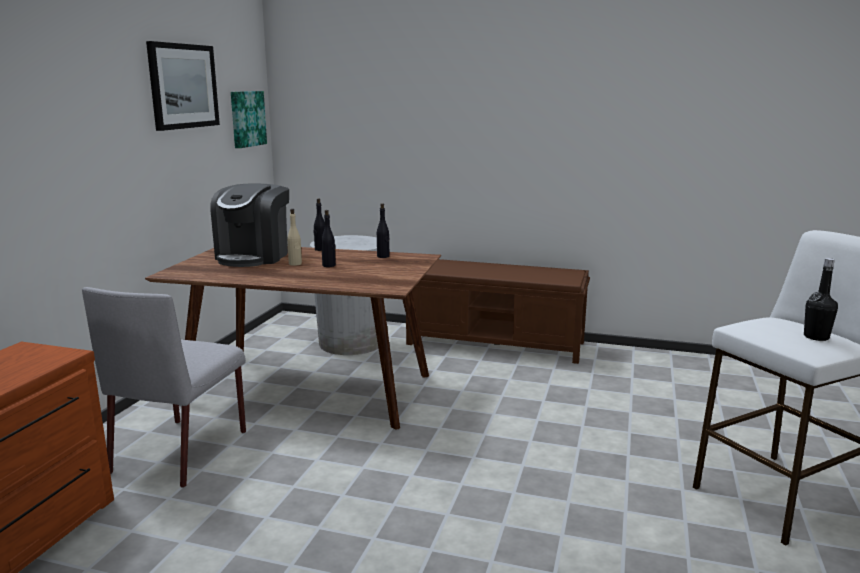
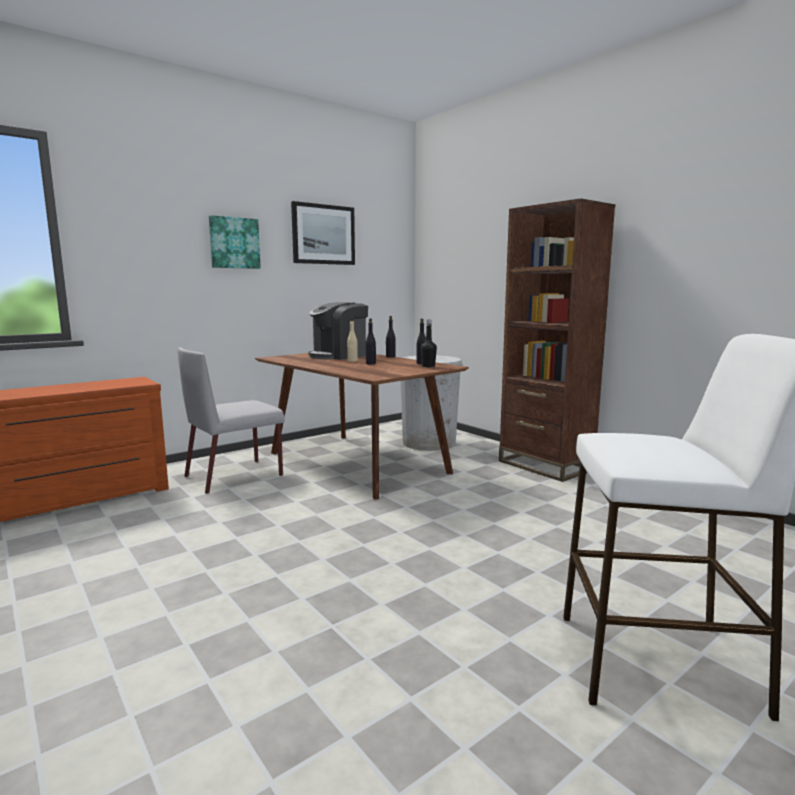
camera: 35 degrees right, 5 degrees down
(247, 118) = (387, 263): picture -> picture (234, 243)
(496, 343) = (545, 465): brown bench -> brown bookcase
(816, 337) = (666, 452): black bottle -> black bottle (428, 366)

